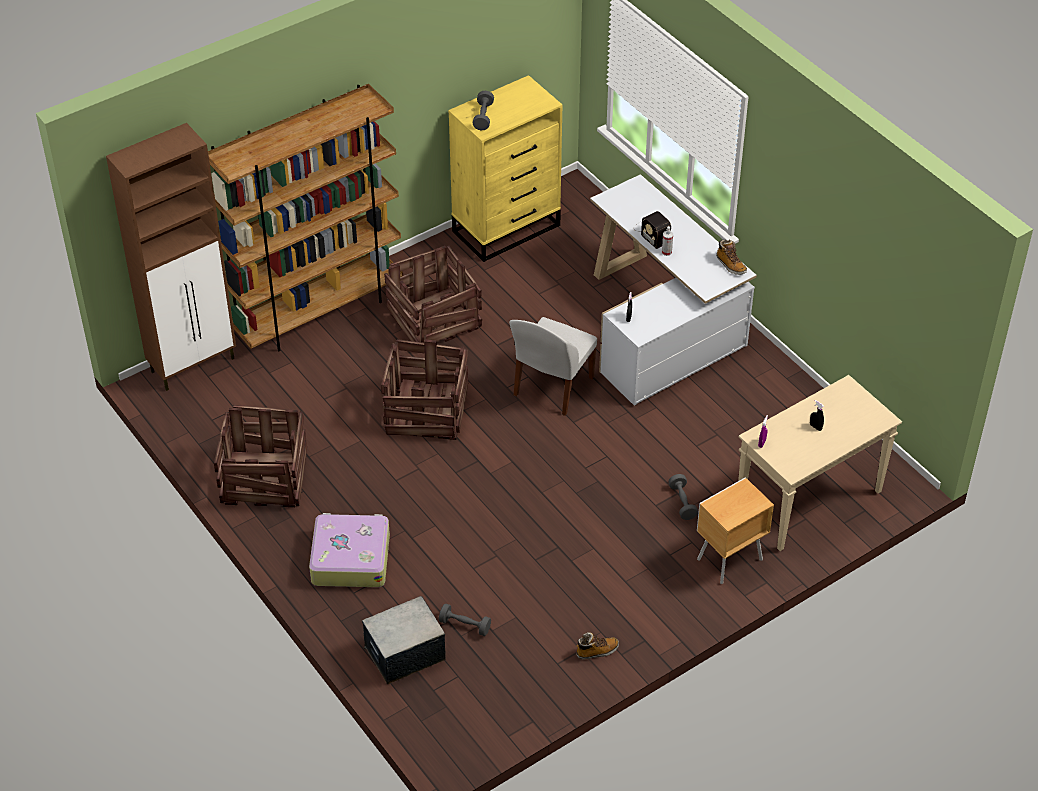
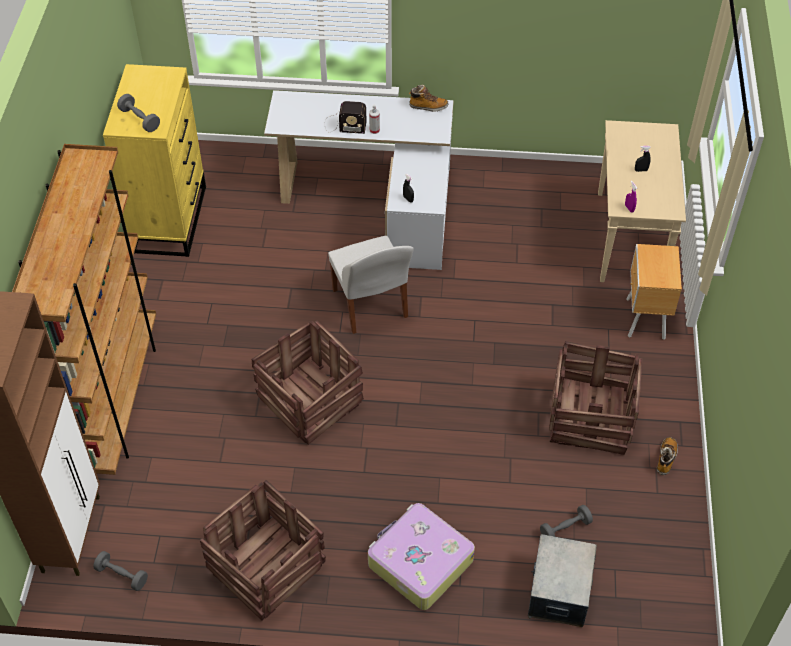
camera: 50 degrees left, 5 degrees up
(433, 321) = (215, 330): crate -> crate (590, 418)
(682, 502) = (564, 308): grey dumbbell -> grey dumbbell (122, 575)

